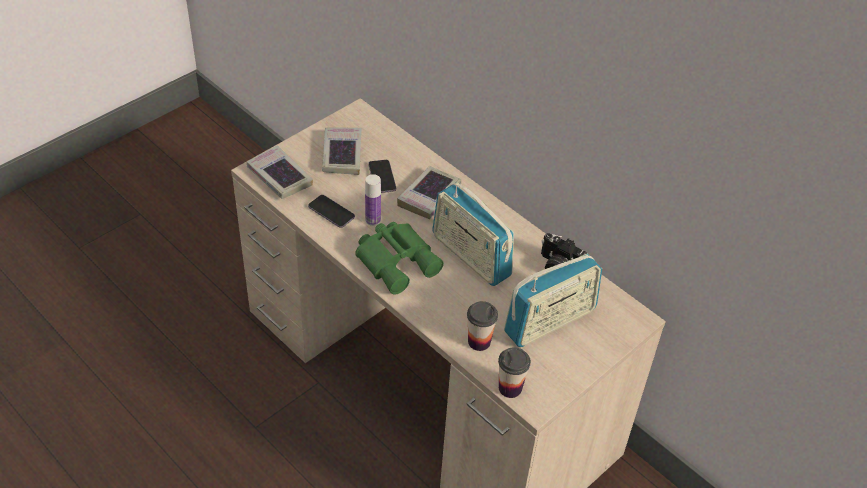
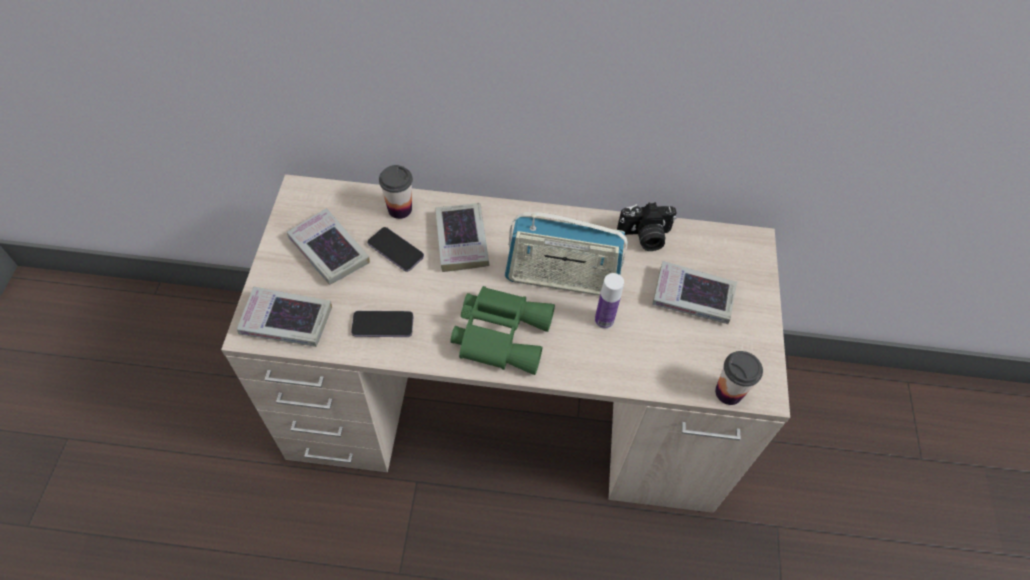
camera: 40 degrees left, 10 degrees up
(373, 220) = (433, 304): bottle -> bottle (604, 320)
(479, 341) = (657, 364): cup -> cup (400, 209)
(550, 321) = (692, 297): radio -> book

